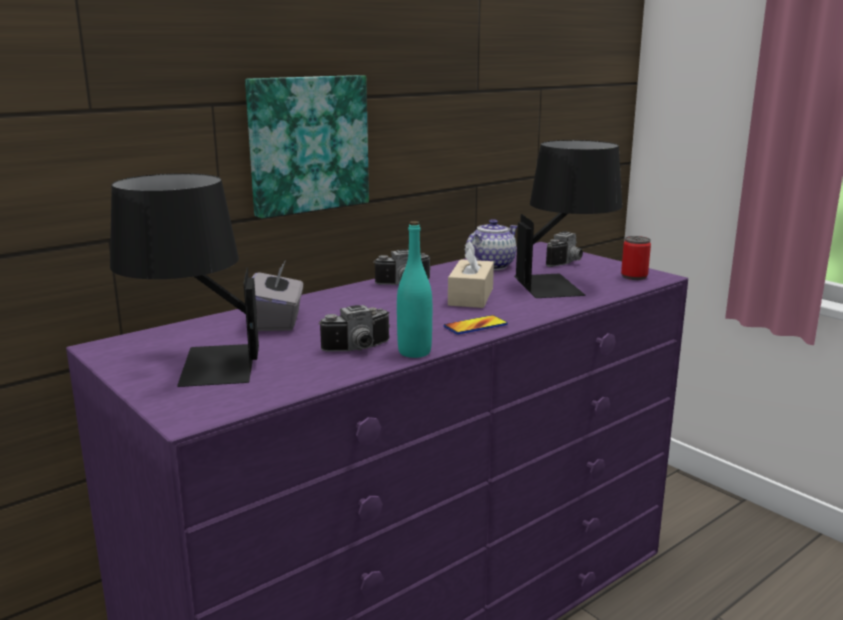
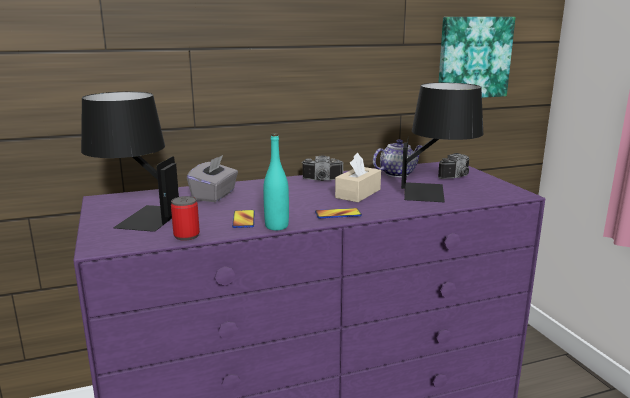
camera: 20 degrees right, 0 degrees up
(307, 144) = (258, 77): picture -> picture (473, 57)
(359, 349) = (243, 220): camera -> phone
(634, 276) = (499, 192): can -> can (186, 236)

